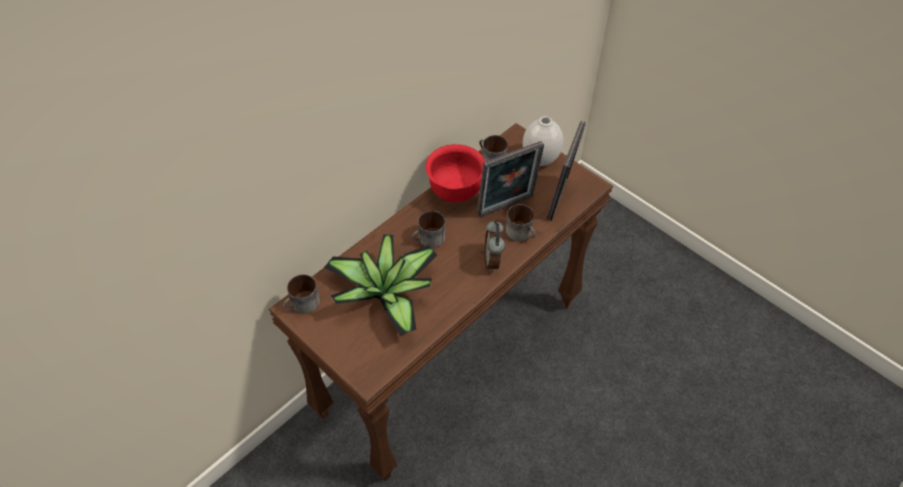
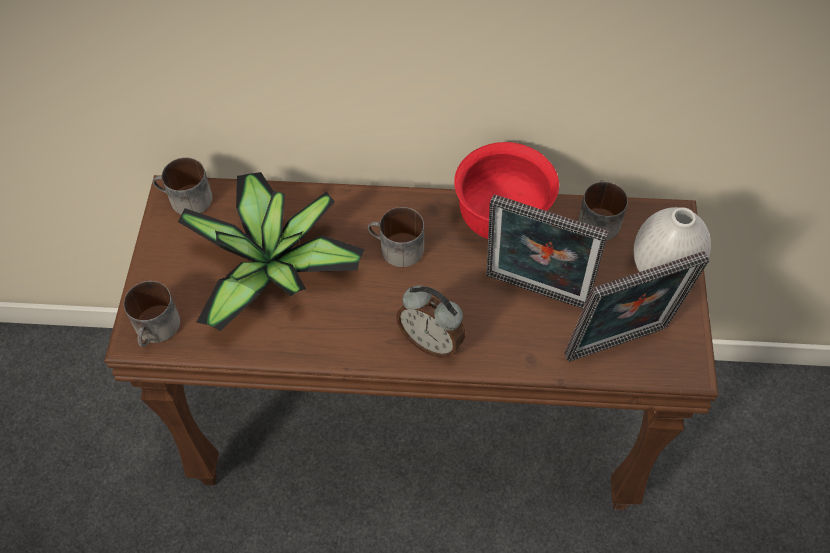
camera: 50 degrees right, 5 degrees up
(493, 260) = (431, 341): alarm clock -> alarm clock turned 105 degrees counterclockwise
(522, 232) = (512, 341): mug -> mug (157, 329)

